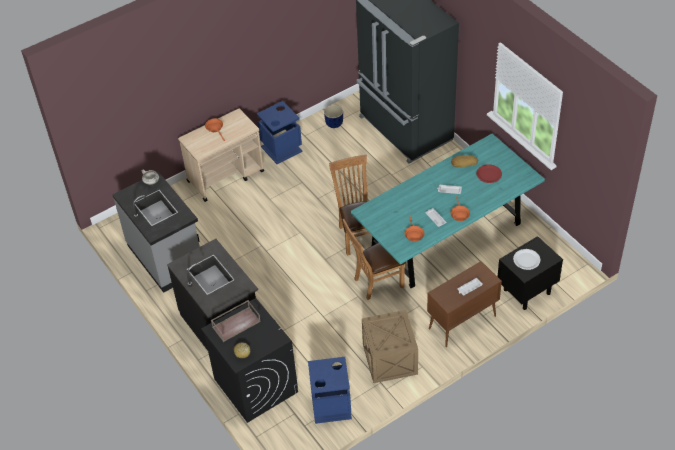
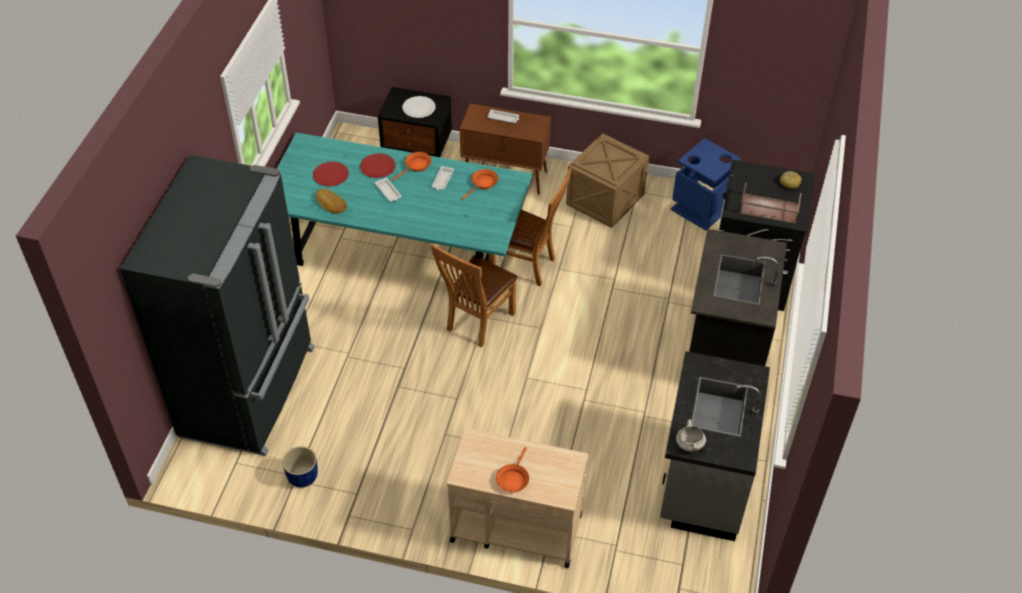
camera: 135 degrees left, 0 degrees up
(281, 149) = (406, 501): blue trash can -> none
(476, 197) = (378, 167): none -> red plate

